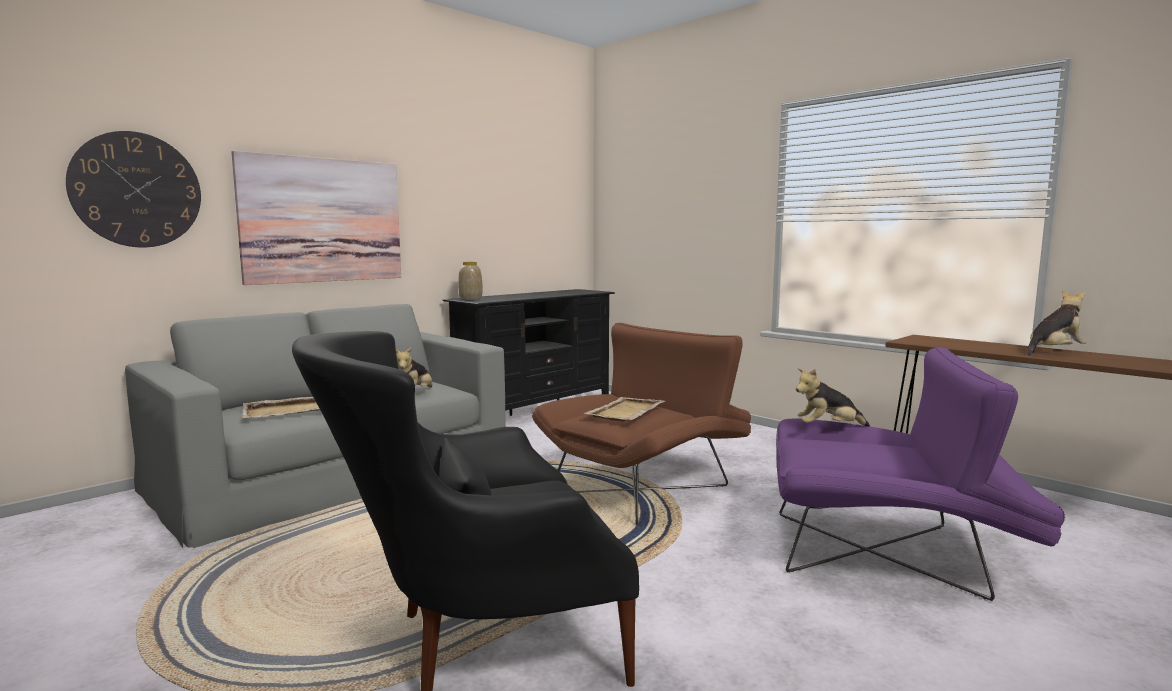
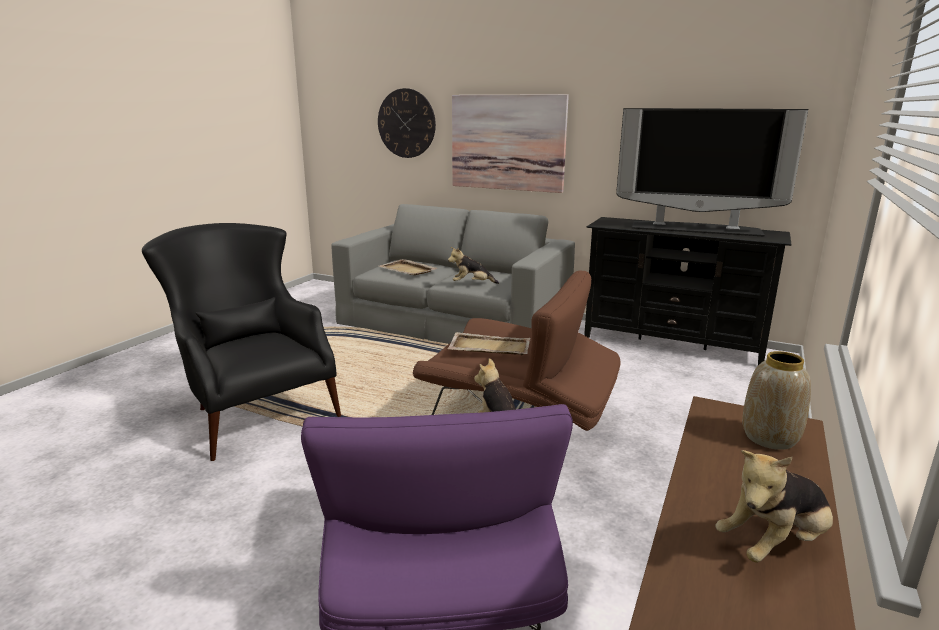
camera: 70 degrees right, 10 degrees up
(470, 299) = (609, 221): vase -> vase (769, 438)
(538, 294) = (695, 228): none -> television
(1054, 352) = (774, 544): plush toy -> plush toy turned 105 degrees clockwise

